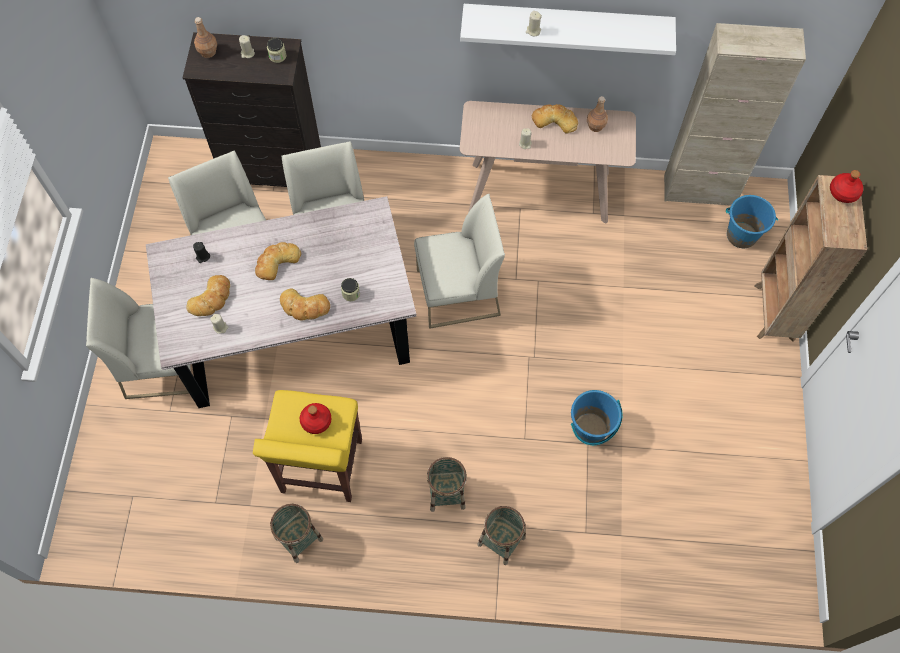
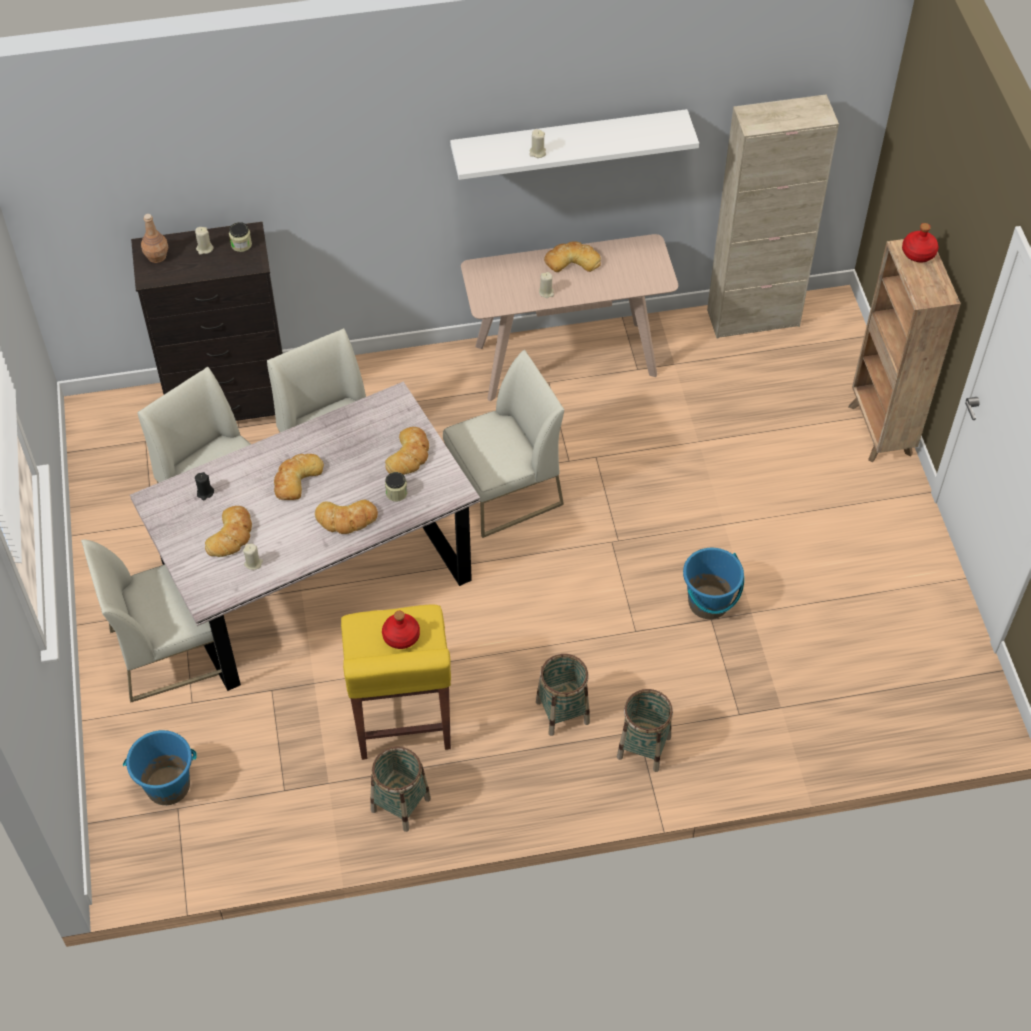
camera: 15 degrees left, 10 degrees down
(372, 262) = (409, 455): none -> bread
(595, 126) = (620, 257): brown bottle -> none
(741, 235) = (817, 356): blue bucket -> blue bucket (168, 785)

